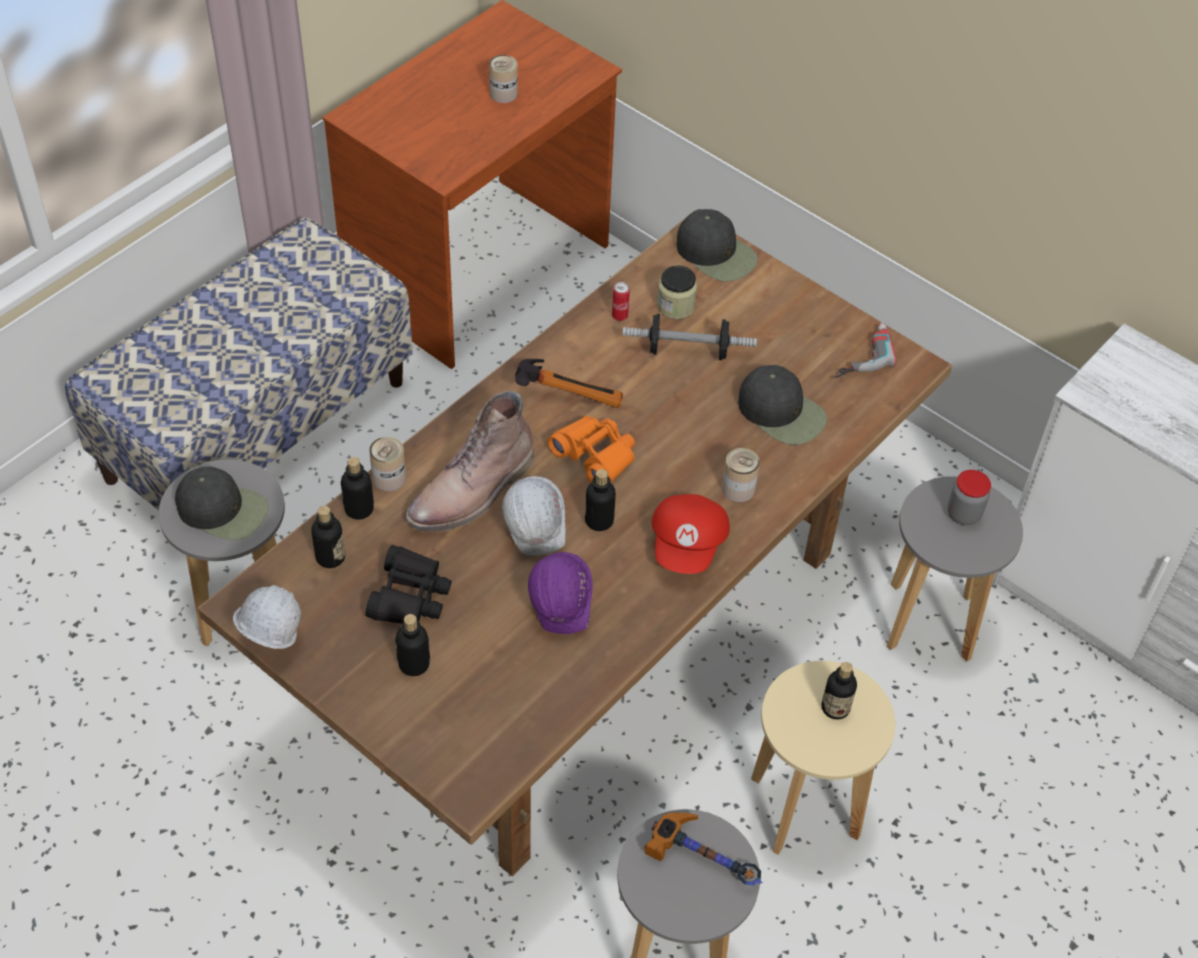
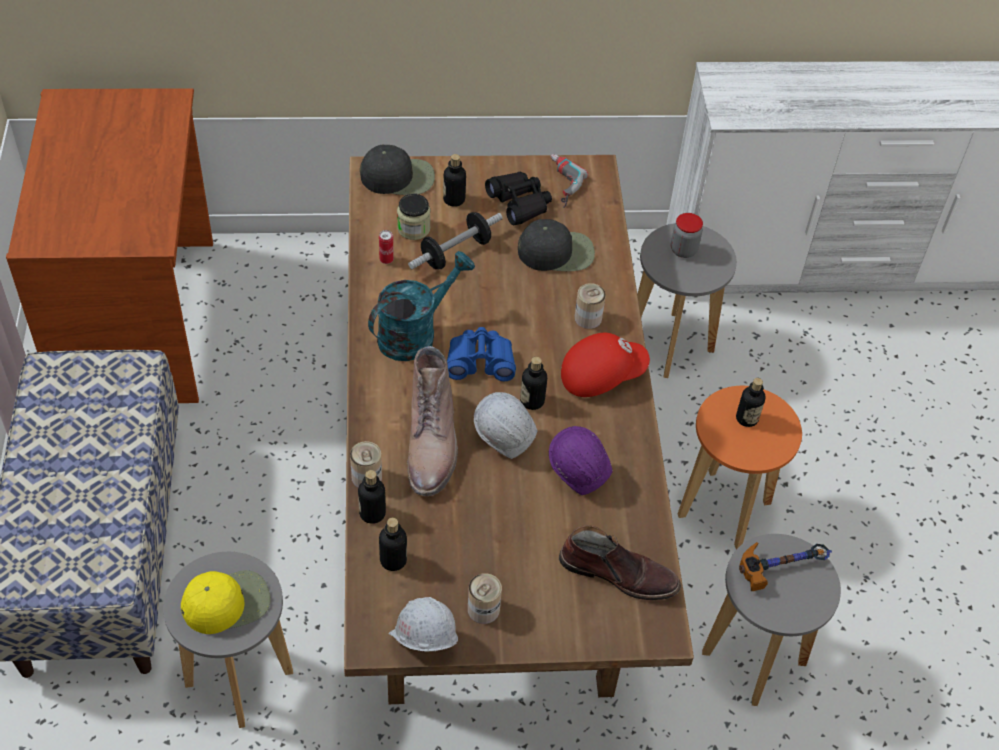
camera: 45 degrees left, 0 degrees up
(223, 510) = (227, 602): black cap -> yellow cap
(409, 596) = (476, 543): black binoculars -> black binoculars (519, 203)
(414, 664) = (532, 583): bottle -> bottle (454, 199)
(494, 716) = (619, 573): none -> brown boot
(503, 94) = (128, 156): can -> can (483, 609)
(569, 393) = (415, 333): hammer -> turquoise watering can
(595, 456) = (480, 361): orange binoculars -> blue binoculars
(688, 545) = (601, 375): red cap -> red cap turned 75 degrees counterclockwise
(805, 808) = (724, 510): beige stool -> orange stool

